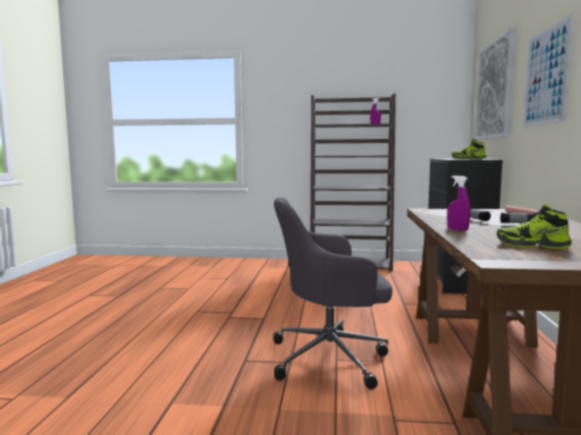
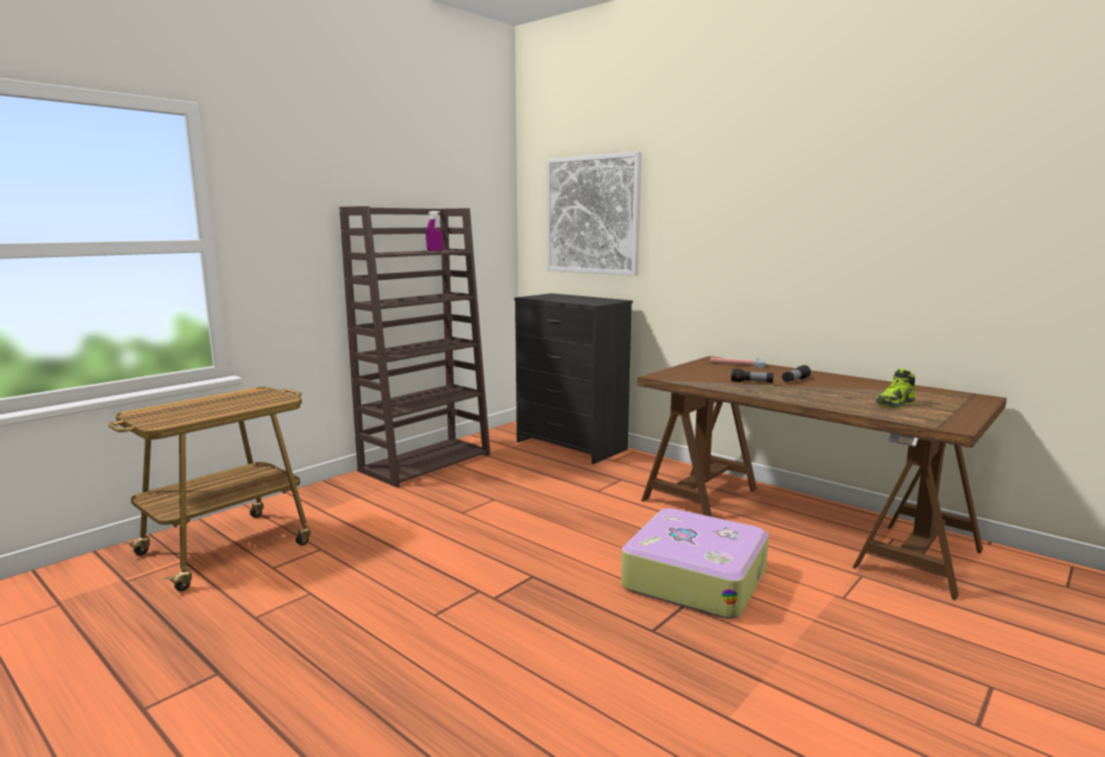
camera: 55 degrees left, 5 degrees up
(207, 267) = (228, 547): none -> cart
(331, 357) = (694, 578): grey office chair -> suitcase
(457, 229) = (802, 399): purple spray bottle -> none
(468, 159) = (594, 301): shoe -> none
(546, 76) = (716, 221): picture -> none

